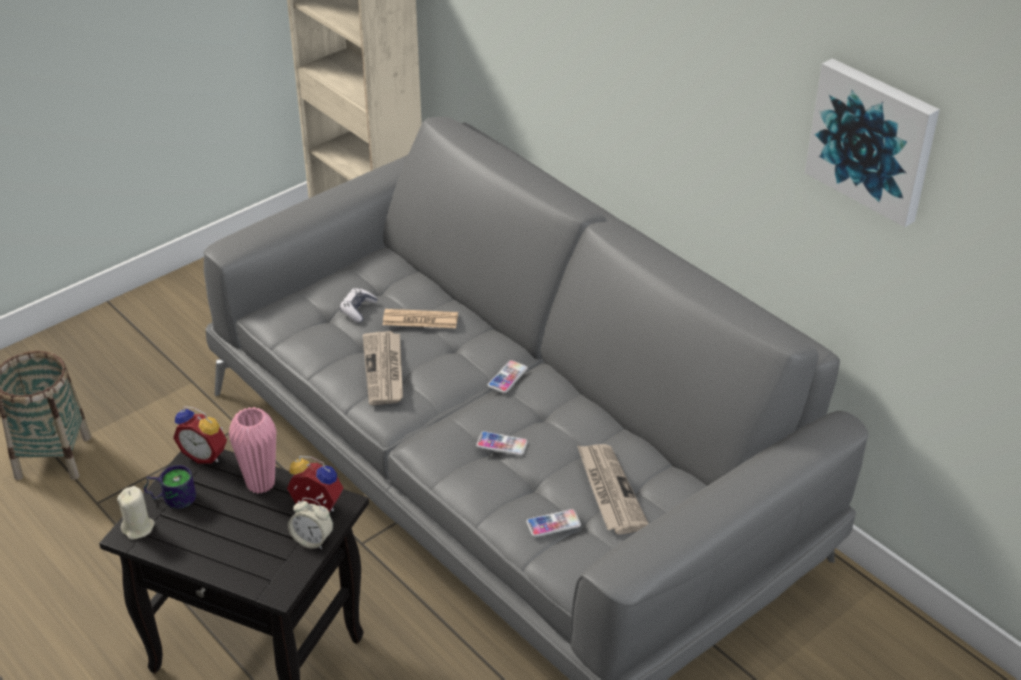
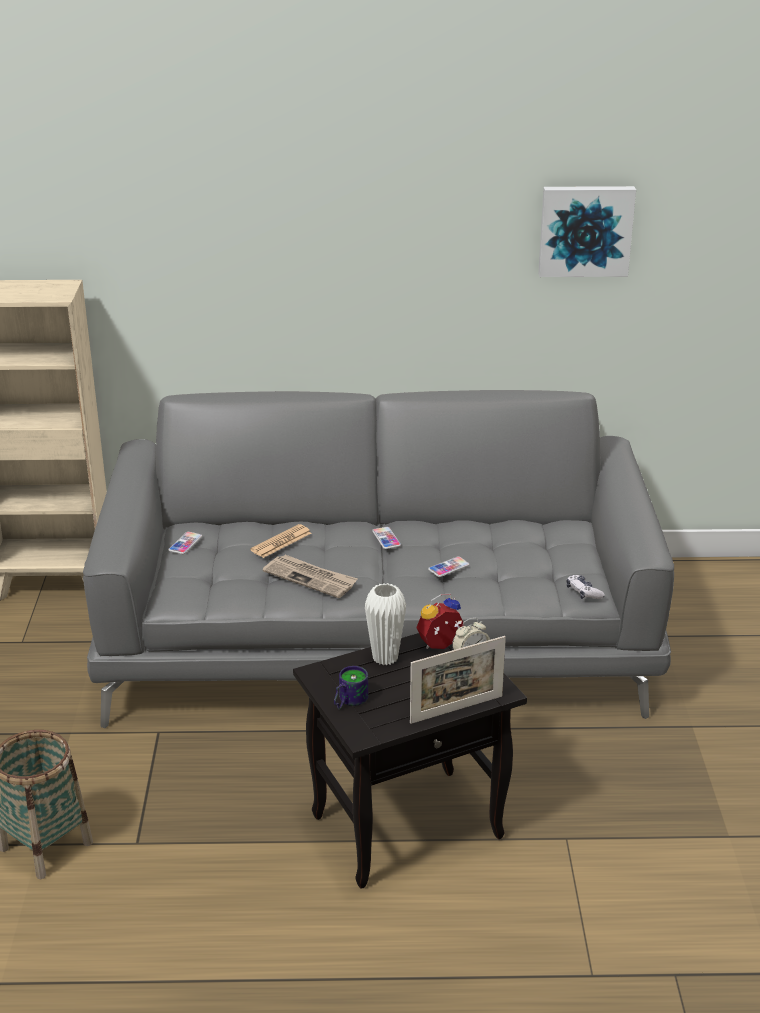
camera: 50 degrees left, 10 degrees down
(138, 528) = (361, 728): beige candle -> none
(205, 454) = (320, 669): alarm clock -> none
(220, 574) = (456, 709): none -> picture frame
(260, 483) = (385, 658): pink vase -> white vase
(358, 310) = (229, 561): game controller -> game controller (583, 592)
(553, 524) = (544, 582): phone -> phone (185, 544)
(609, 490) = (542, 550): newspaper -> none

